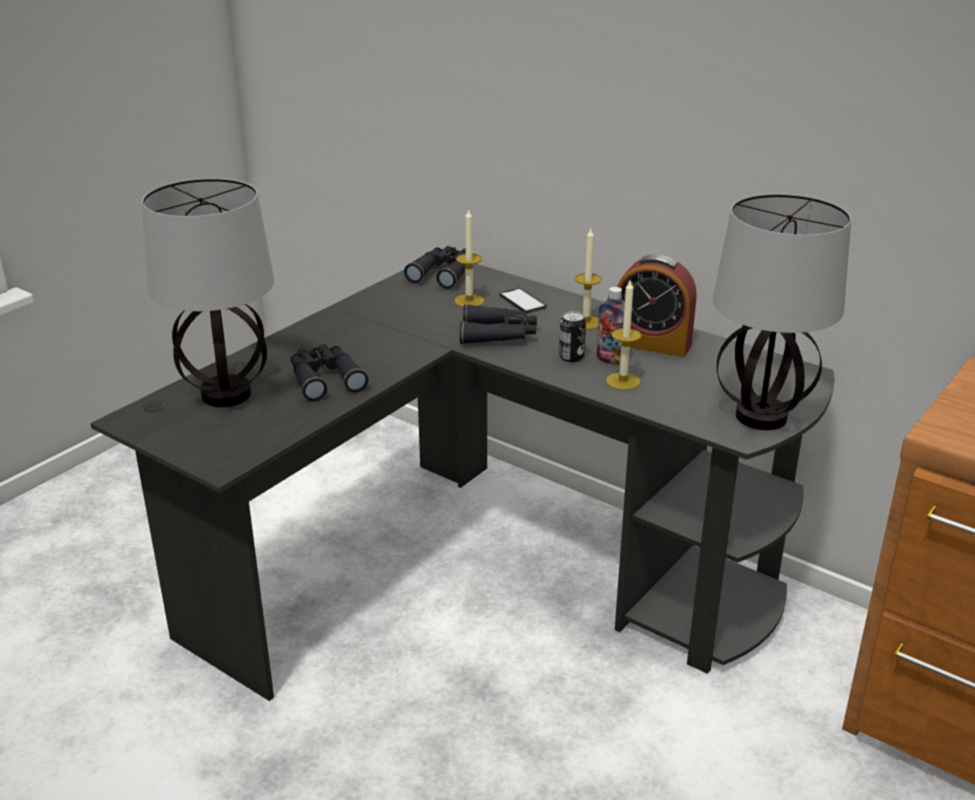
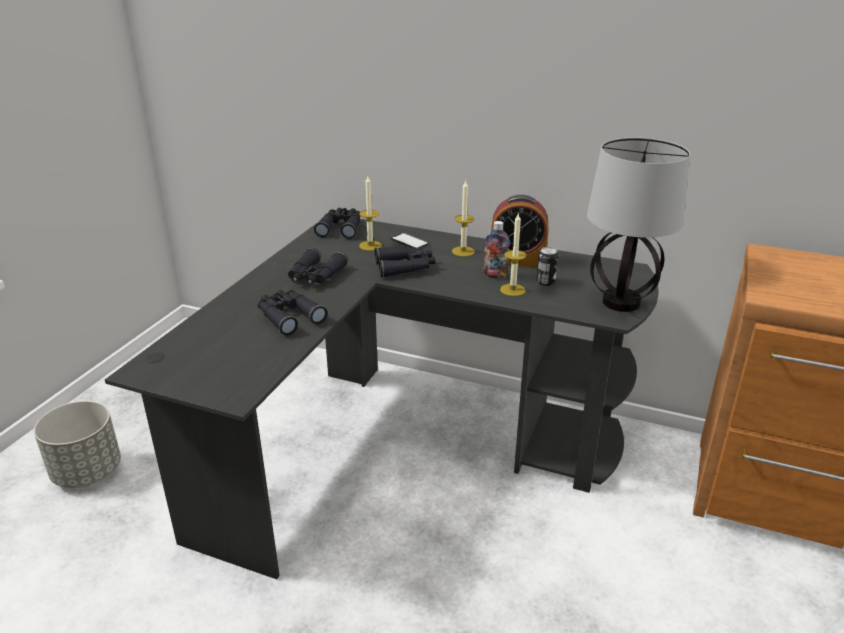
camera: 15 degrees left, 0 degrees up
(98, 537) = (87, 471): none -> grey planter
(227, 395) = (214, 340): table lamp -> none
(381, 333) = (315, 276): none -> black binoculars
(571, 357) = (466, 277): can -> can (545, 282)

